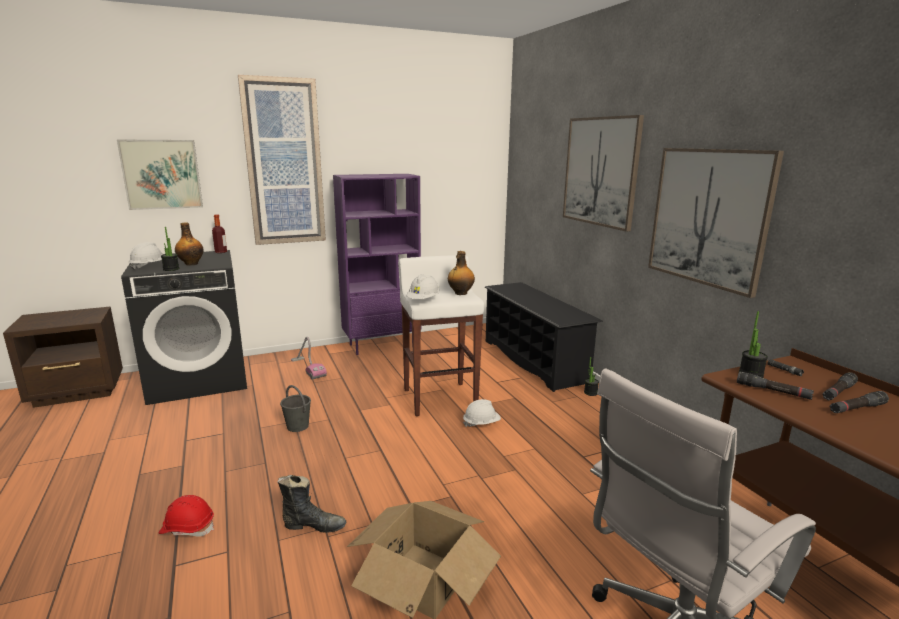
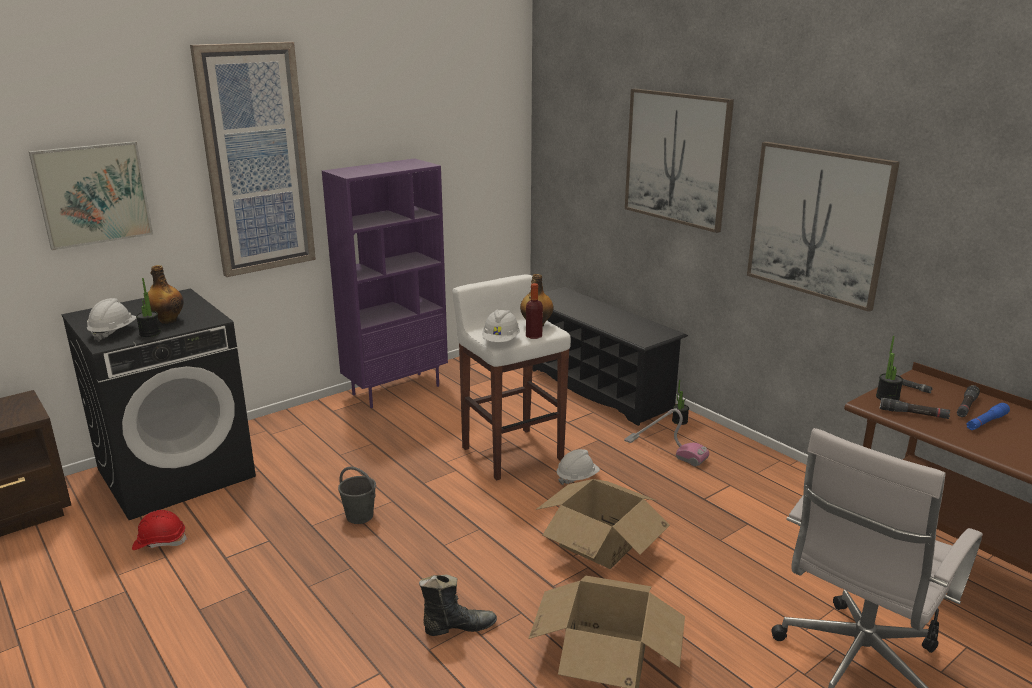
camera: 15 degrees left, 5 degrees up
(188, 528) = (313, 658): red hard hat -> red hard hat (160, 542)
(221, 252) = (183, 294): bottle -> bottle (534, 336)
(308, 368) = (318, 436): vacuum cleaner -> vacuum cleaner (665, 450)
(473, 477) = (601, 542): none -> cardboard box
(856, 408) = (986, 422): black flashlight -> blue flashlight

